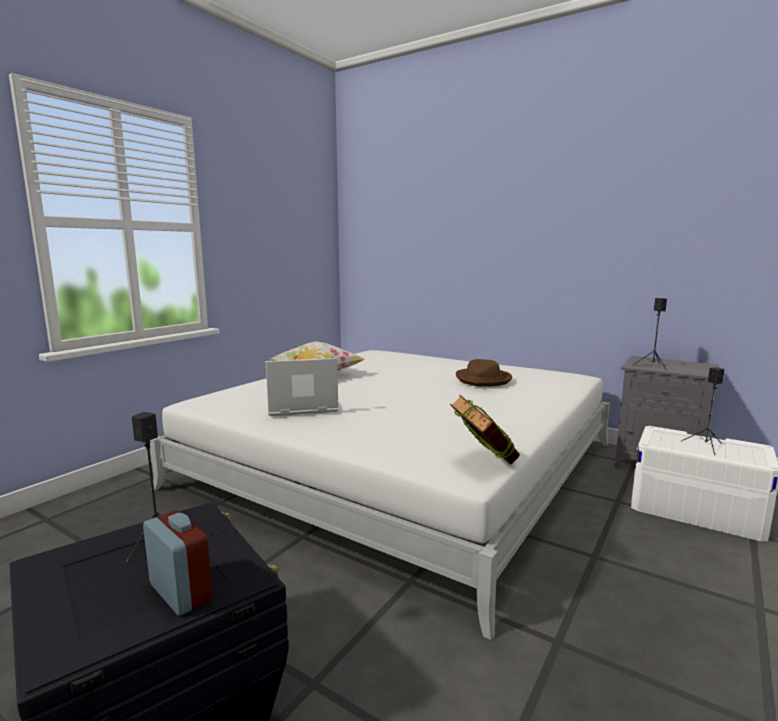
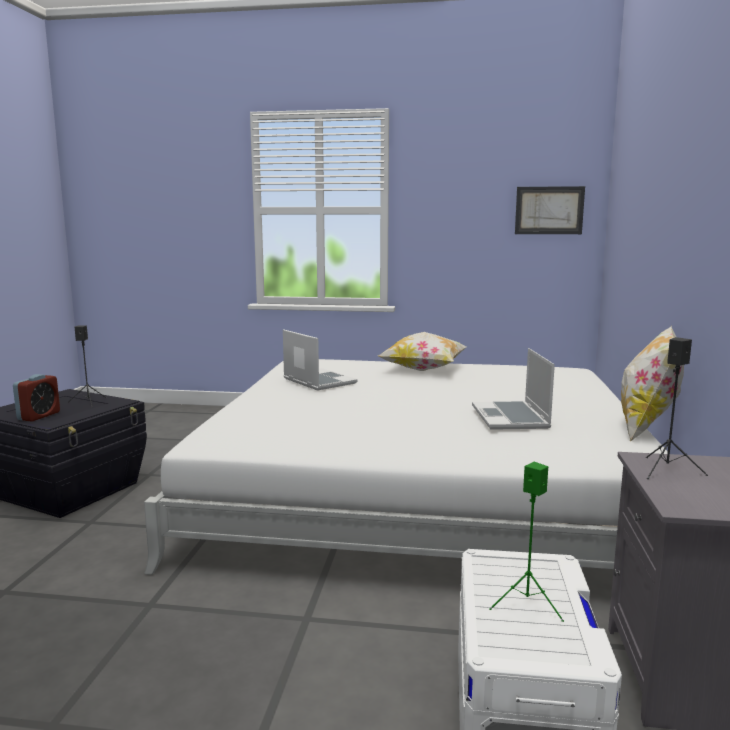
camera: 65 degrees right, 0 degrees up
(311, 233) = (549, 210): none -> picture
(483, 380) = (511, 418): brown hat -> laptop
(483, 462) = (233, 446): book -> none
(519, 365) = (646, 428): none -> pillow
(705, 446) = (526, 604): black speaker -> green speaker

